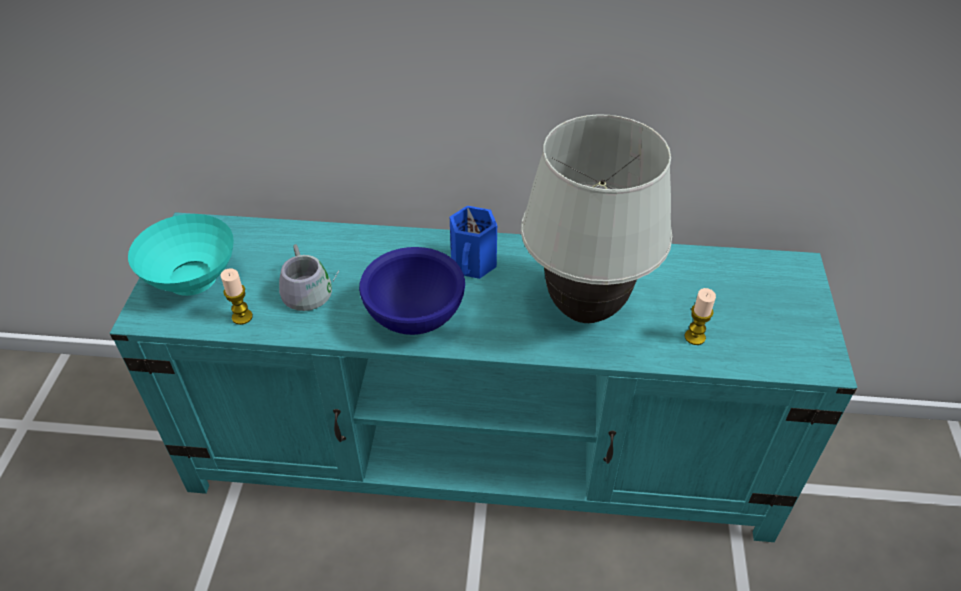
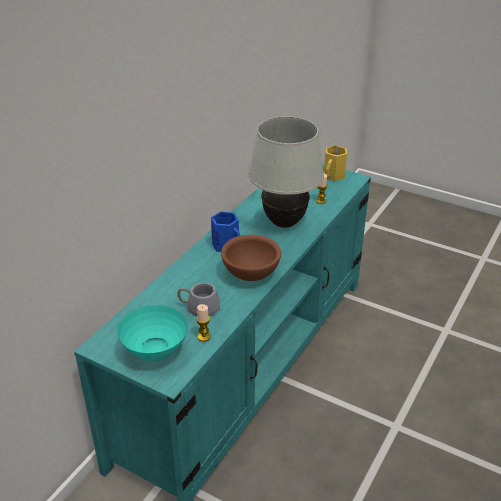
camera: 65 degrees left, 10 degrees down
(413, 316) = (250, 274): blue bowl -> brown bowl
(802, 329) = (334, 175): none -> yellow mug

